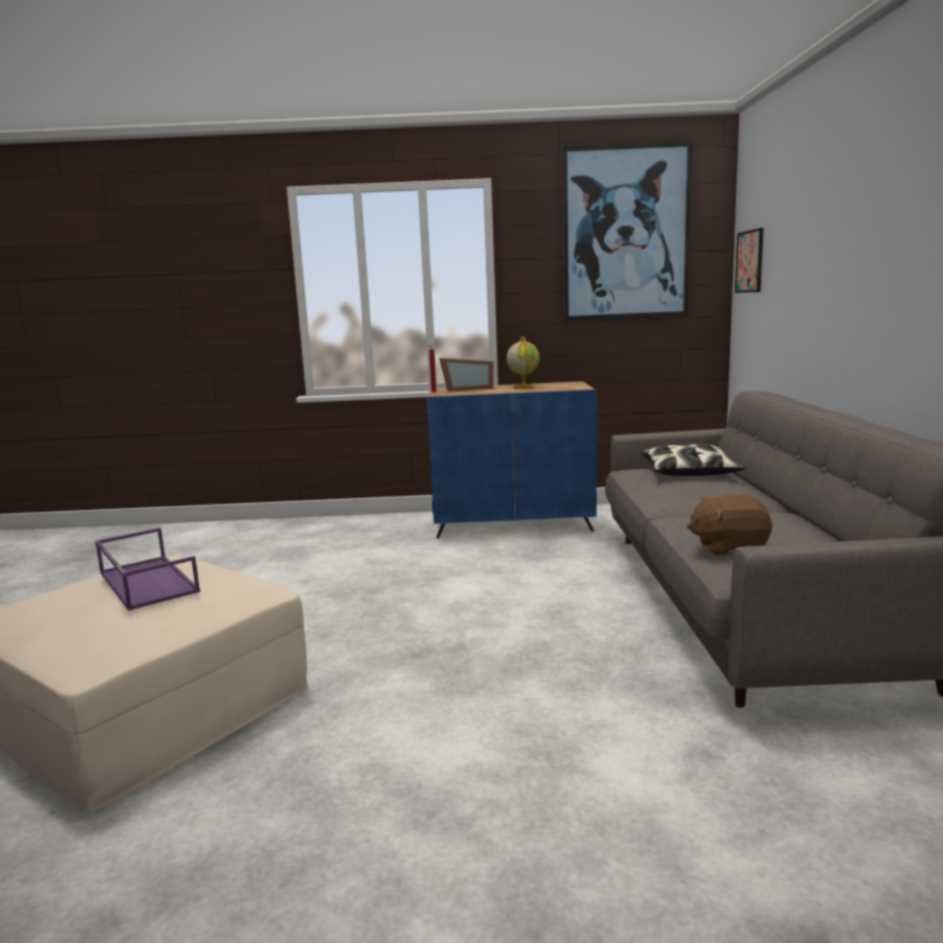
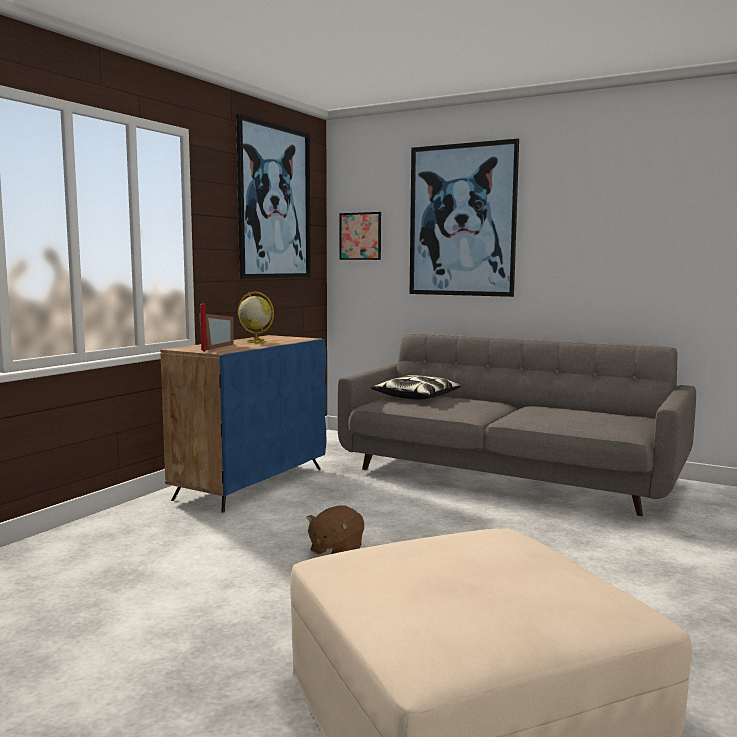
camera: 60 degrees left, 5 degrees down
(146, 582) = (443, 564): purple tray -> none
(729, 548) = (588, 423): brown plush toy -> brown plush toy (335, 550)
(817, 232) = (462, 220): none -> picture

